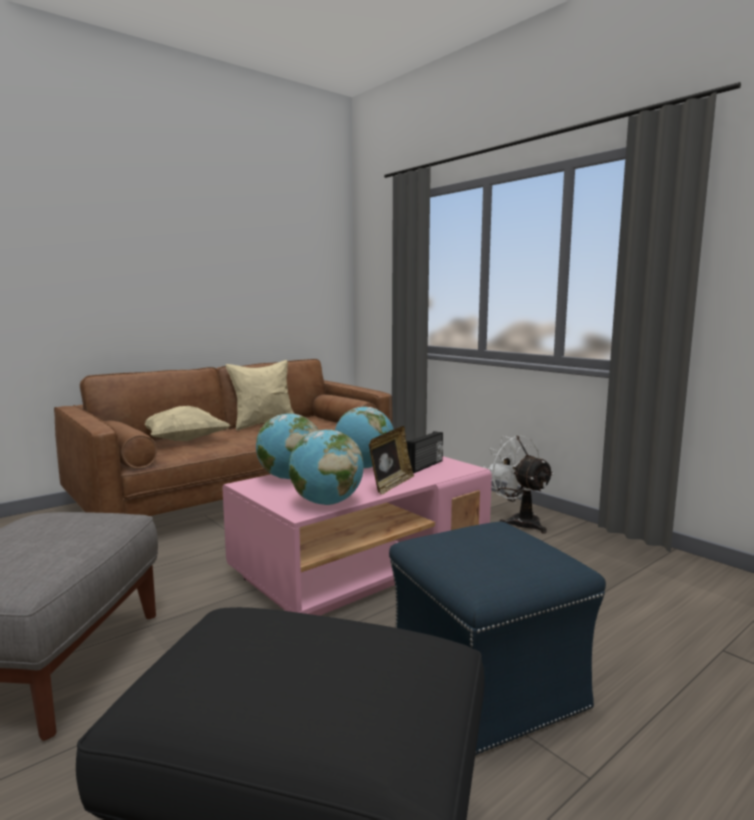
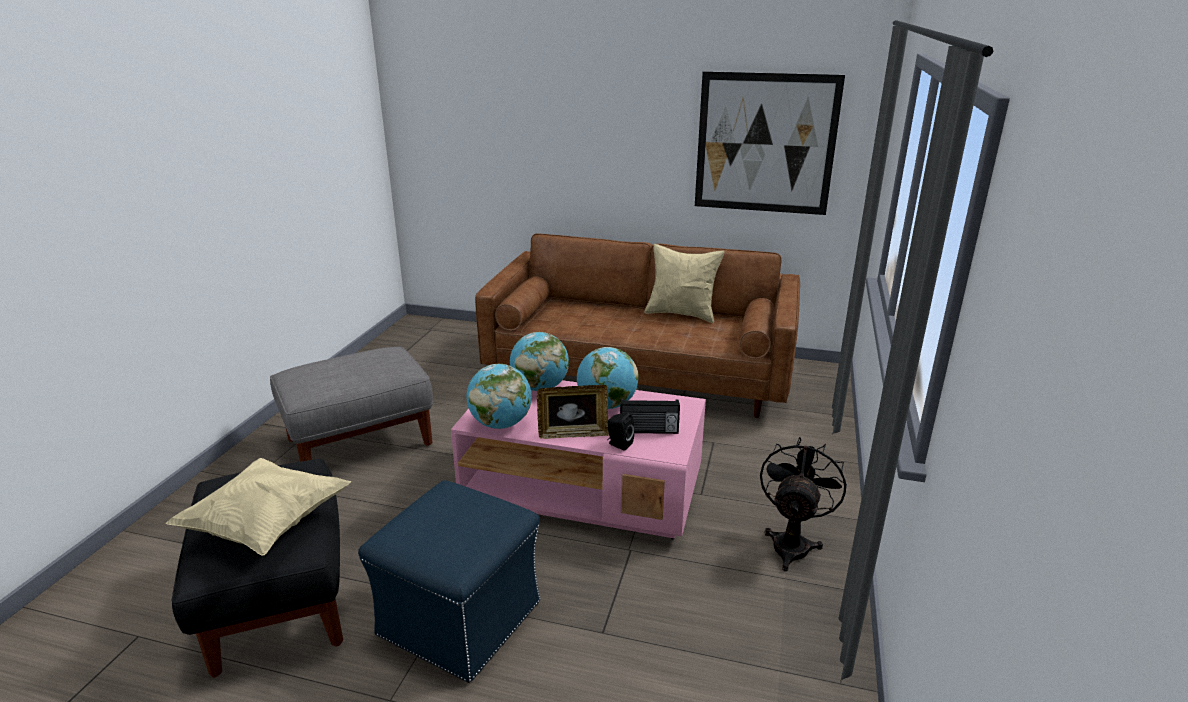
camera: 55 degrees right, 15 degrees up
(183, 440) = (588, 310): beige pillow -> beige pillow (267, 525)
(278, 276) = (765, 144): none -> picture
(431, 477) = (618, 444): none -> black speaker
(519, 521) = (792, 543): white fan -> black fan

